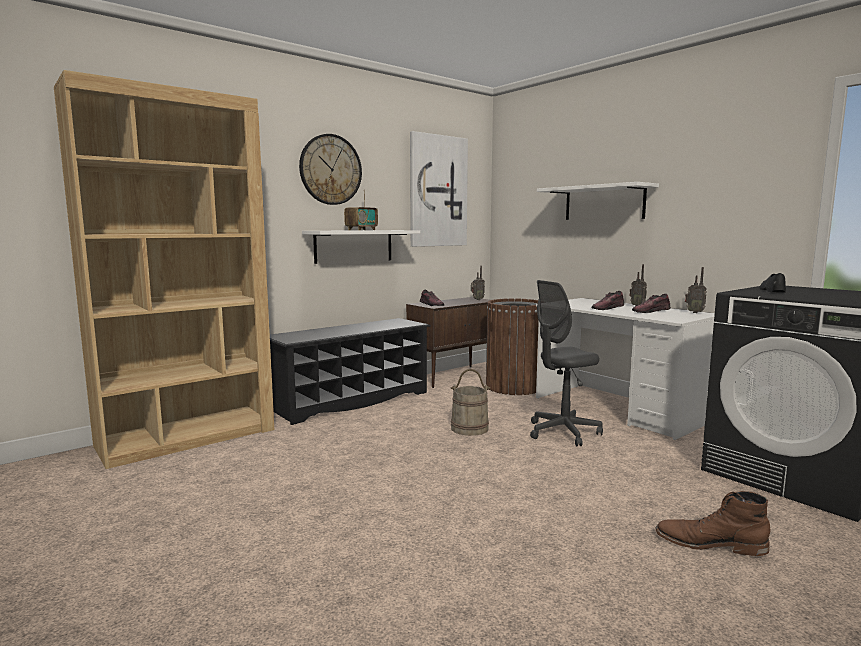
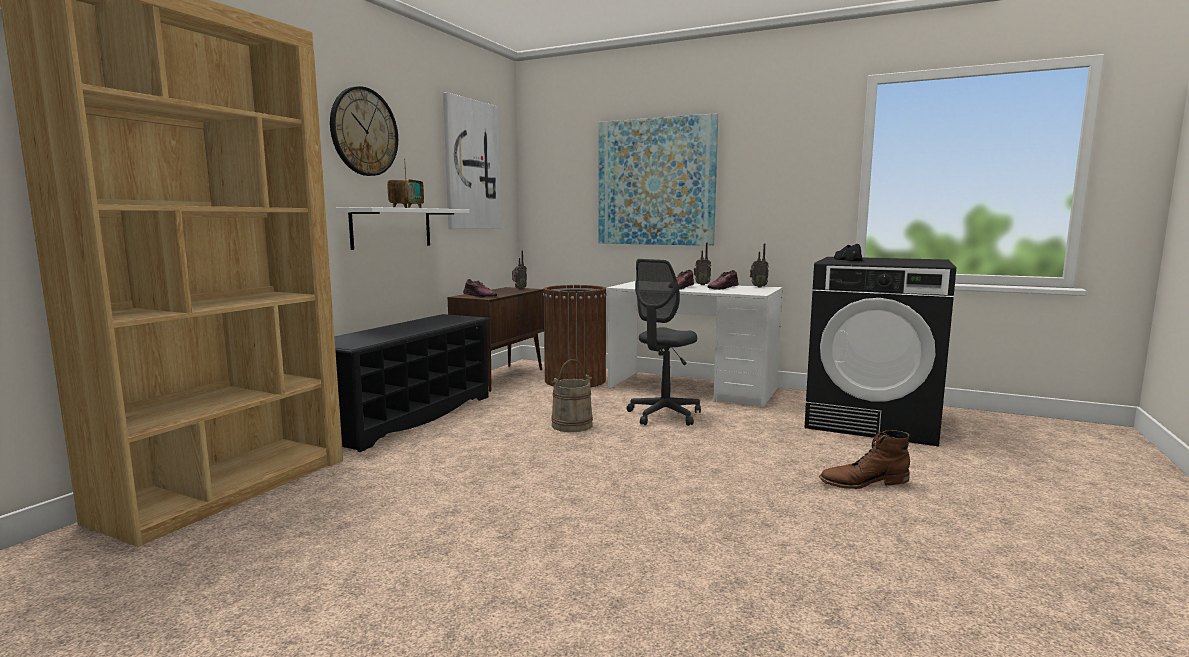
camera: 25 degrees left, 0 degrees up
(604, 203) = (656, 182): white shelf -> picture

